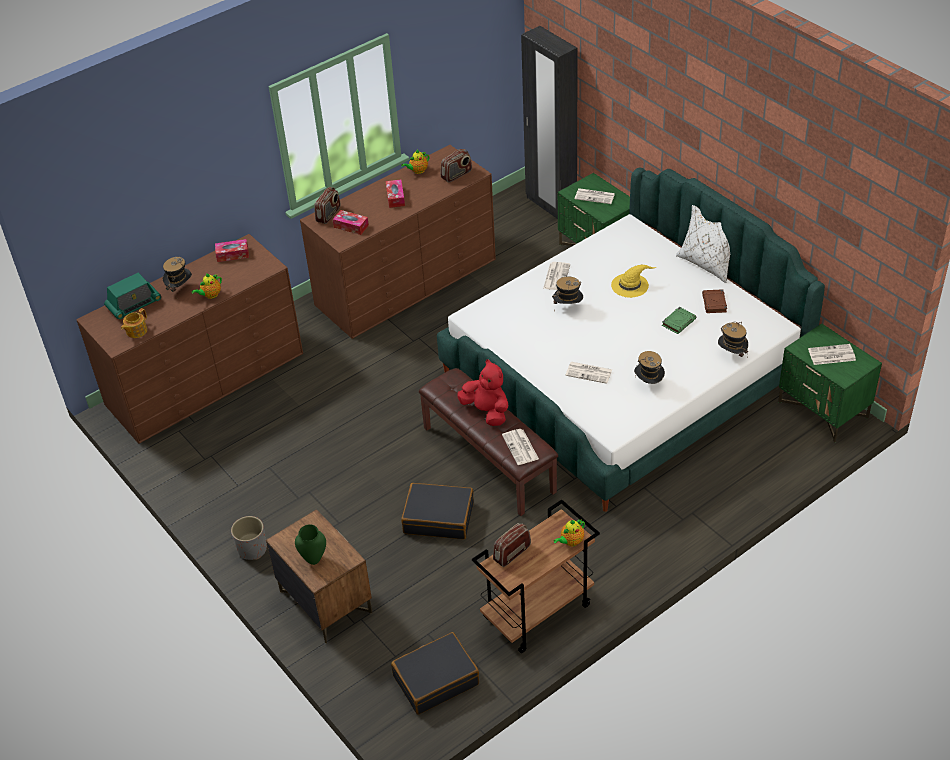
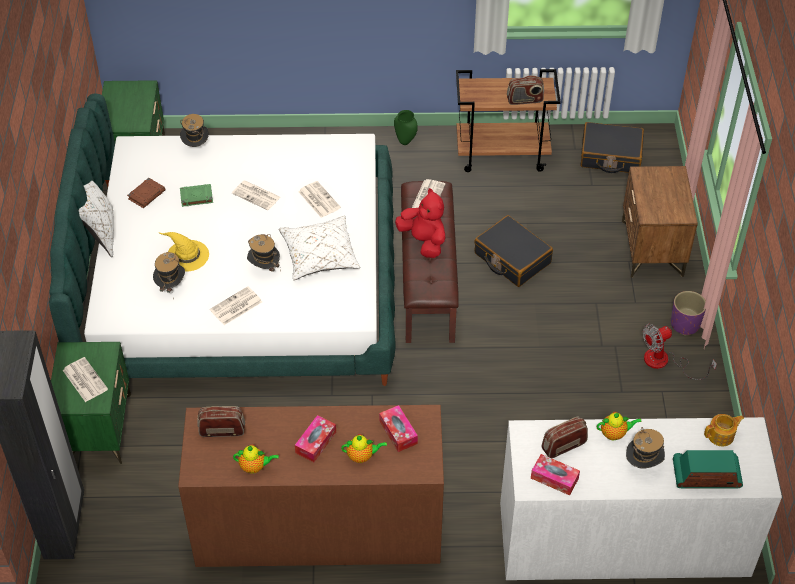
camera: 145 degrees left, 5 degrees up
(205, 379) = (623, 539): brown dresser -> white dresser
(249, 508) = (665, 362): none -> fan
(252, 549) = (685, 324): grey planter -> purple planter
(314, 560) = (669, 187): green vase -> green vase (406, 141)
(328, 215) = (407, 467): radio -> radio (563, 446)
(487, 411) = (423, 241): red plush toy -> red plush toy turned 150 degrees clockwise
(540, 336) = (319, 255): none -> white pillow
(571, 542) = (477, 85): teapot -> teapot (362, 456)
(648, 383) = (286, 163): hat -> hat (171, 286)
(831, 355) = (127, 106): newspaper -> newspaper (257, 195)

